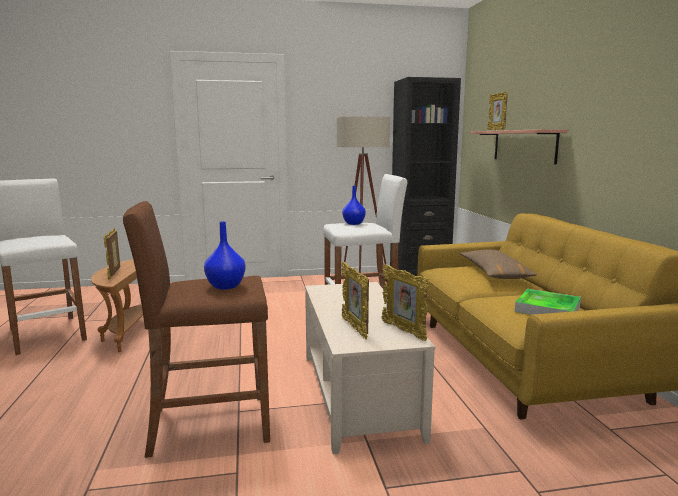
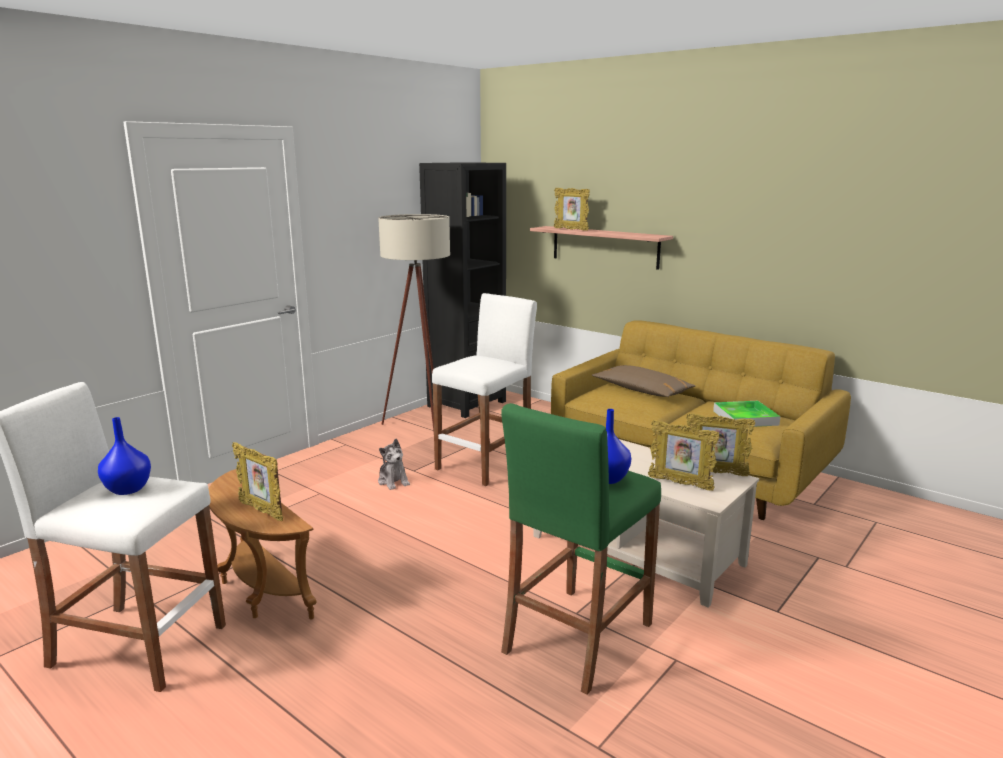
camera: 40 degrees left, 5 degrees up
(209, 424) = (577, 638): brown stool -> green stool
(288, 304) = (393, 481): none -> plush toy
(354, 224) = (474, 362): blue vase -> blue vase (128, 489)

